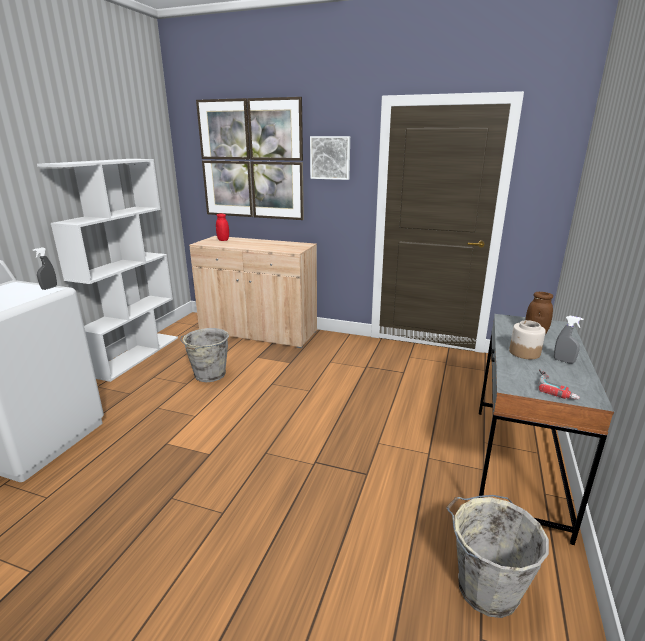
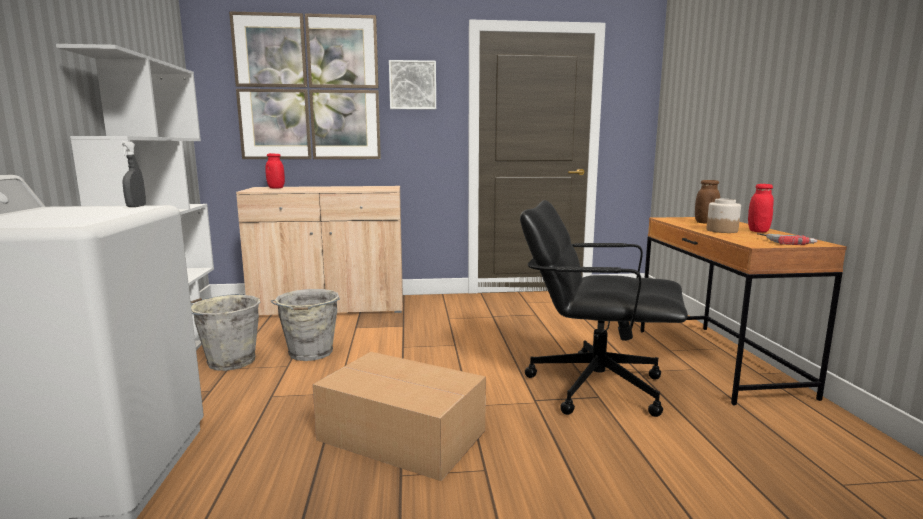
camera: 25 degrees left, 10 degrees down
(200, 464) = (400, 434): none -> cardboard box
(375, 462) = (594, 386): none -> black office chair
(485, 587) = (799, 448): grey bucket -> grey bucket (230, 361)
(517, 466) = (716, 361): grey desk -> brown desk
(563, 361) = (758, 231): grey spray bottle -> red jar

